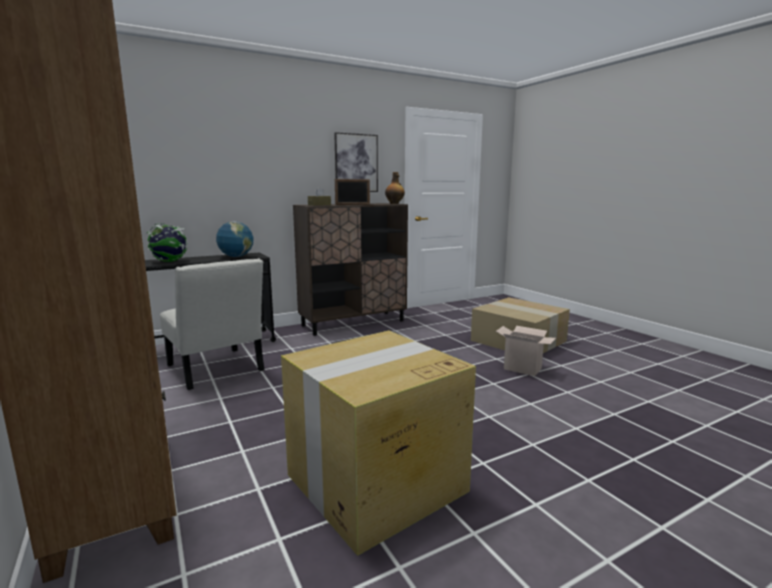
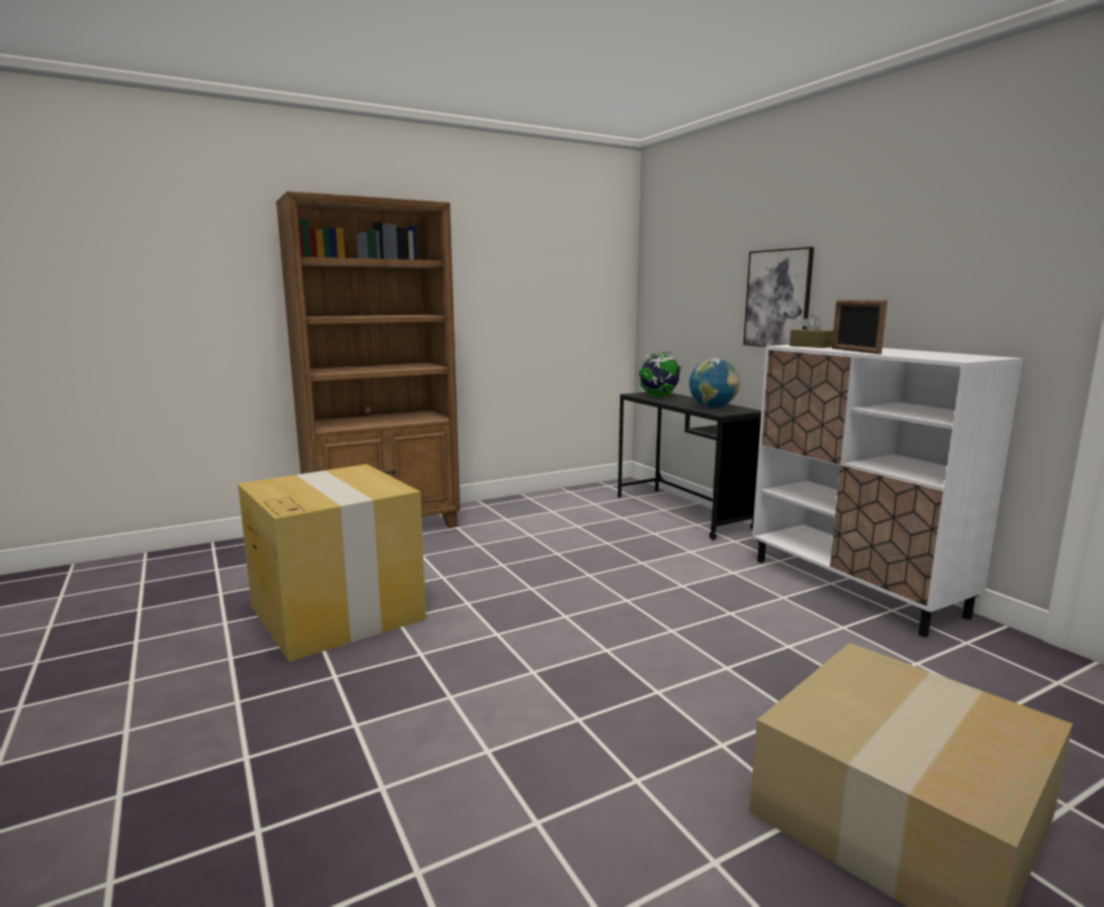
camera: 90 degrees right, 0 degrees up
(216, 370) = (602, 524): white chair -> none
(353, 323) = (854, 587): brown cabinet -> white cabinet
(356, 163) = (959, 263): picture -> picture (778, 299)
(394, 203) = (963, 359): bottle -> none
(524, 369) = (667, 778): cardboard box -> none

